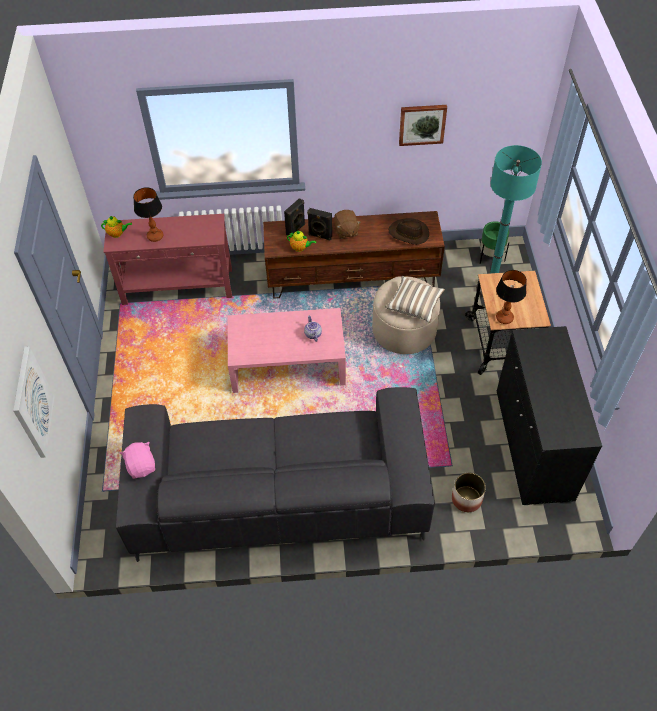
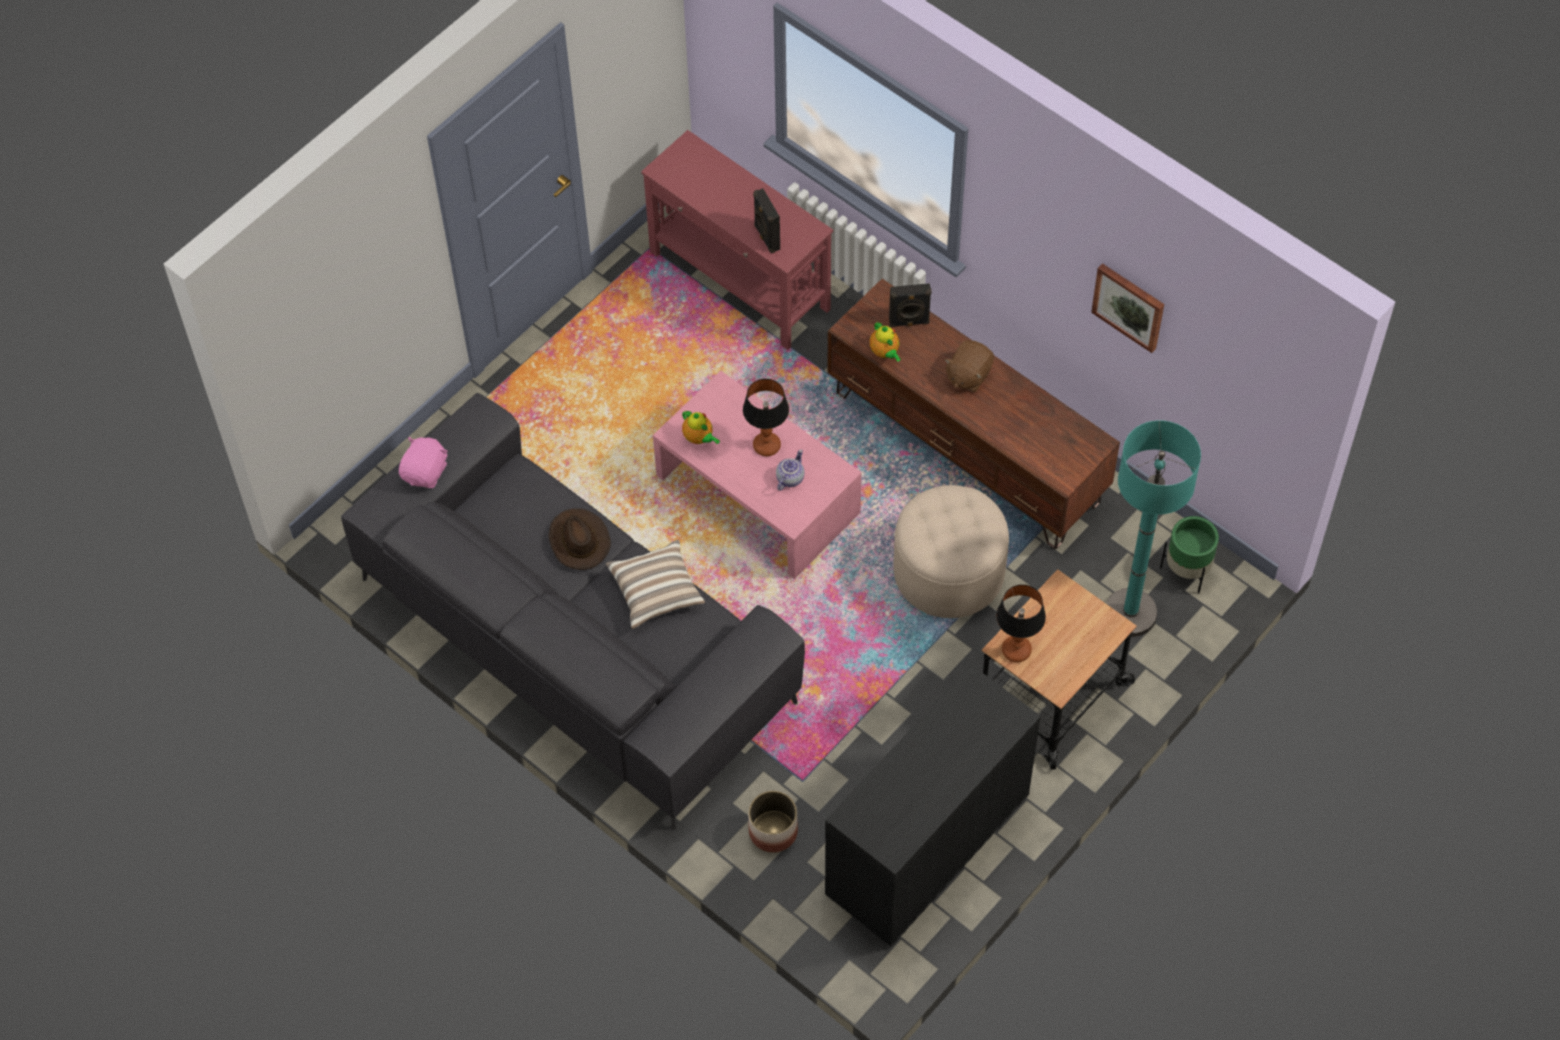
camera: 45 degrees right, 5 degrees up
(32, 403) = (341, 312): picture -> none
(117, 234) = (681, 159): teapot -> teapot (699, 438)
(155, 236) = (720, 197): table lamp -> table lamp (767, 446)
(320, 236) = (927, 356): black speaker -> black speaker (766, 238)
(408, 233) = (1042, 443): brown hat -> brown hat (578, 540)
(414, 304) = (951, 544): pillow -> pillow (656, 591)

